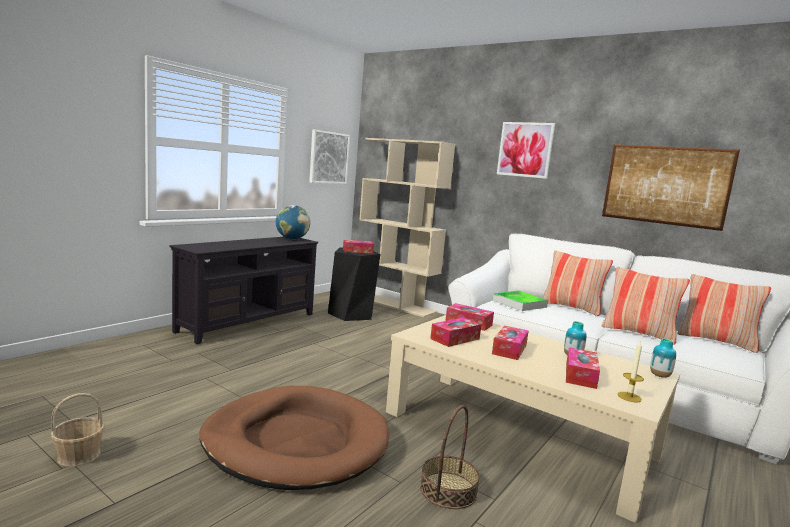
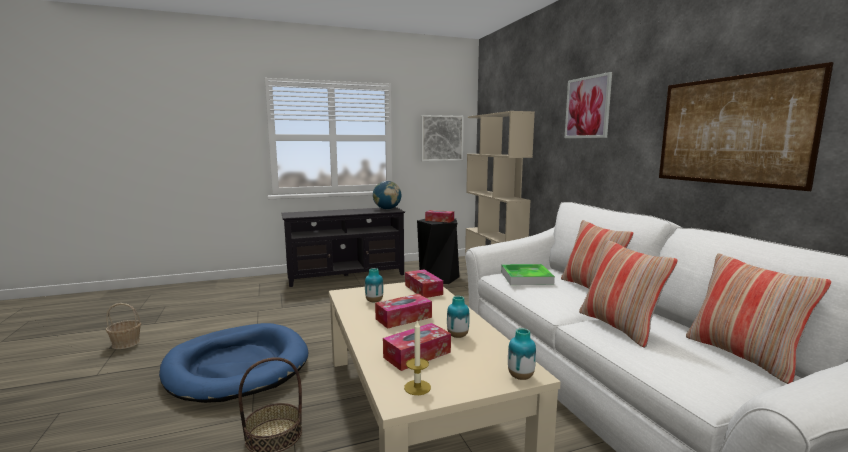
camera: 35 degrees right, 0 degrees up
(296, 442) = (237, 366): brown dog bed -> blue dog bed
(455, 339) = (374, 301): tissue box -> vase

